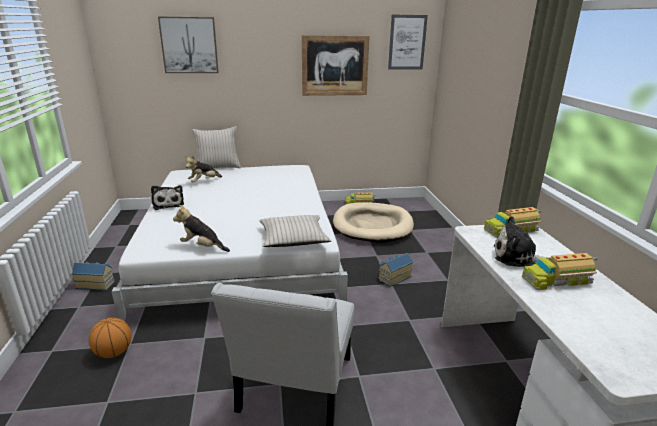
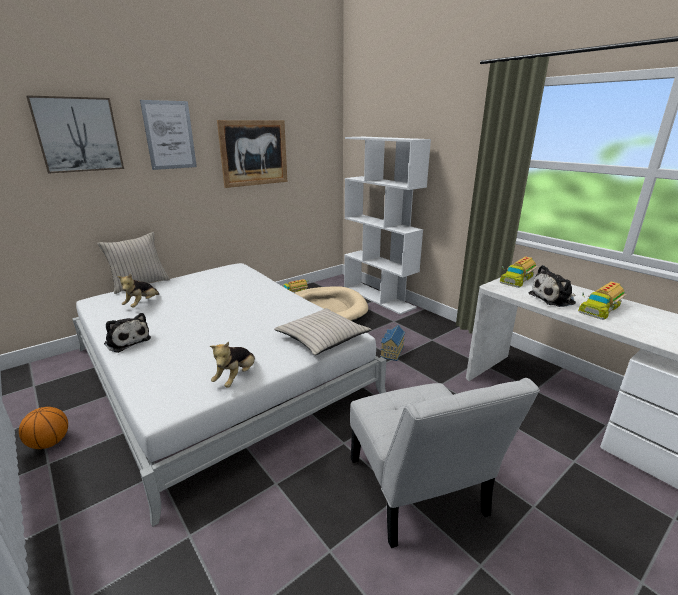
camera: 30 degrees left, 0 degrees up
(96, 284) = (57, 480): toy house -> none
(114, 352) = (178, 557): basketball -> basketball (50, 443)
(202, 247) = (236, 377): plush toy -> plush toy turned 60 degrees counterclockwise
(407, 42) = (316, 126): picture -> picture (169, 135)
(436, 227) = (379, 297): none -> white bookcase

